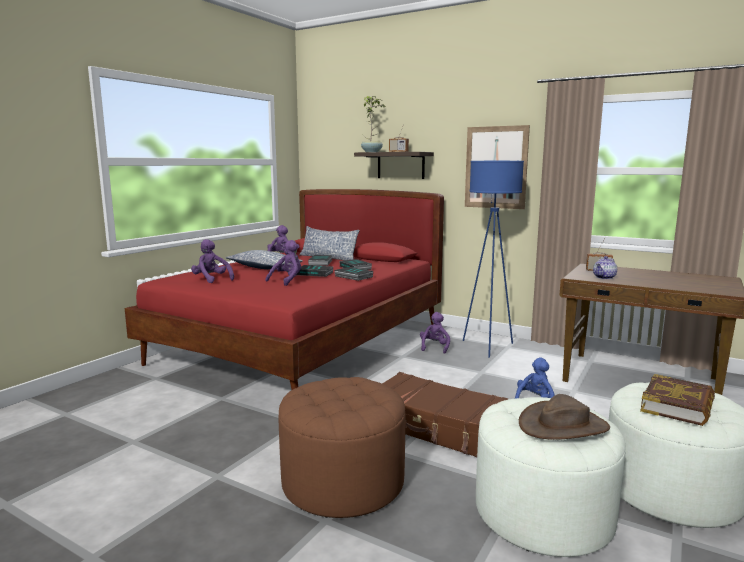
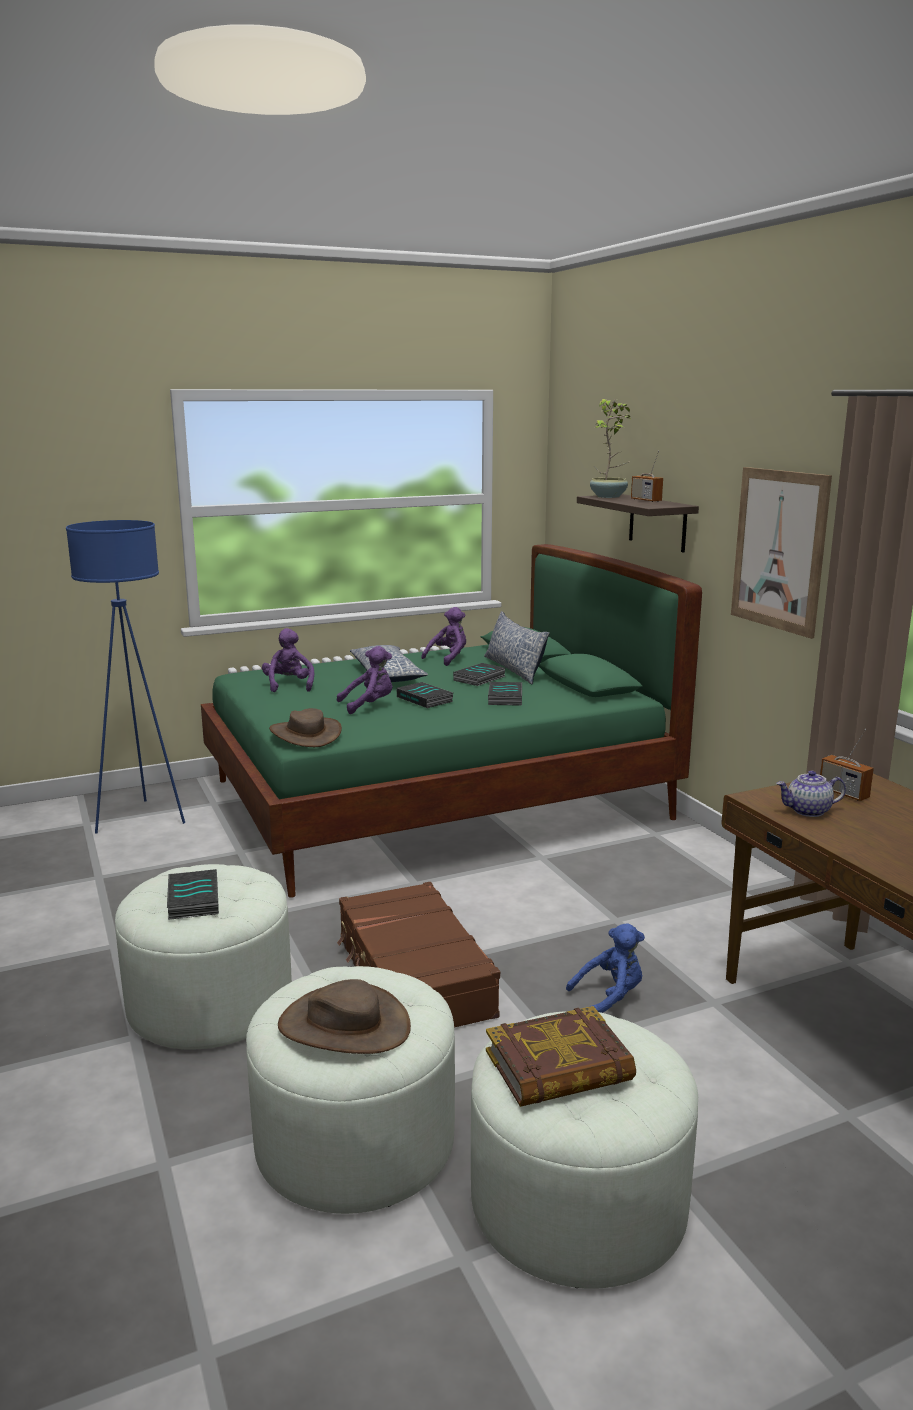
camera: 35 degrees right, 5 degrees up
(283, 297) = (305, 734): none -> brown hat
(304, 345) = (435, 801): red bed -> green bed
(343, 481) = (210, 1002): brown ottoman -> white ottoman
(353, 276) = (465, 715): book -> book (192, 899)
(434, 347) = (613, 856): purple plush toy -> none
(487, 347) = (703, 880): blue floor lamp -> blue floor lamp (140, 819)

